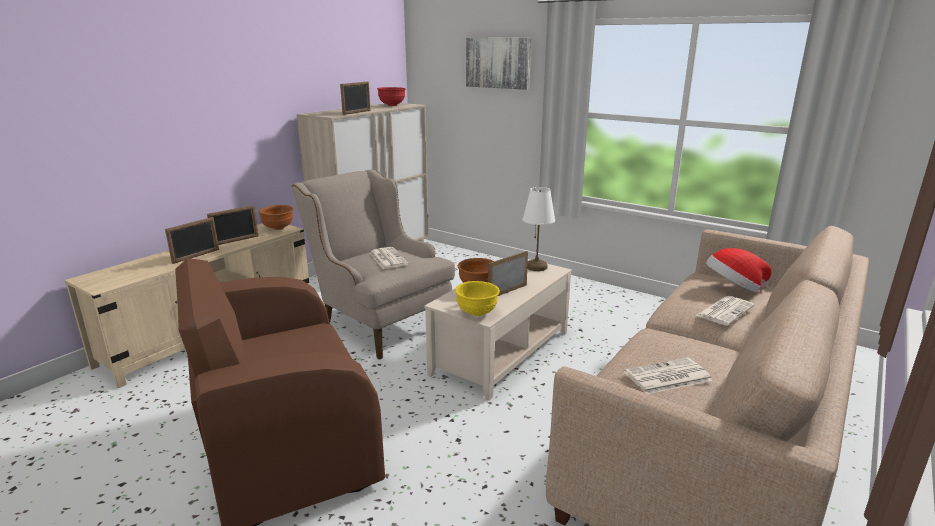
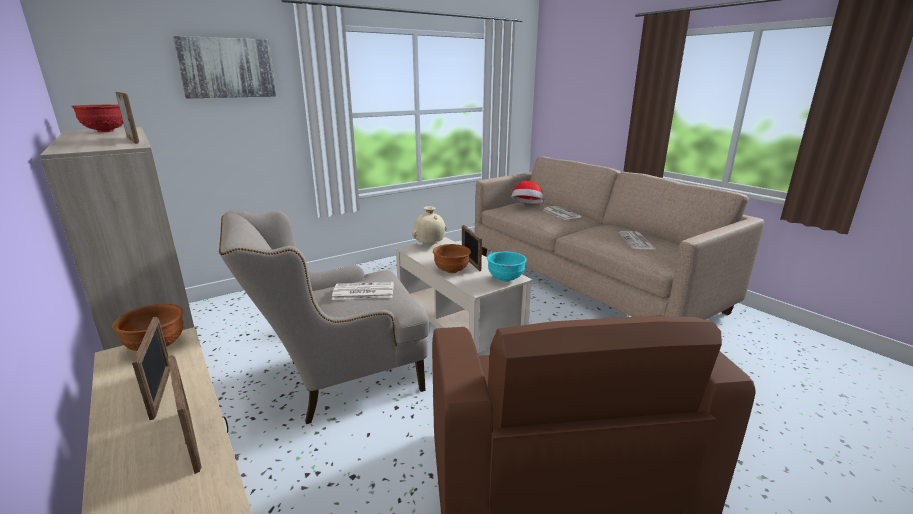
camera: 70 degrees left, 0 degrees up
(477, 313) = (506, 279): yellow bowl -> turquoise bowl
(537, 267) = (430, 245): white table lamp -> beige vase

